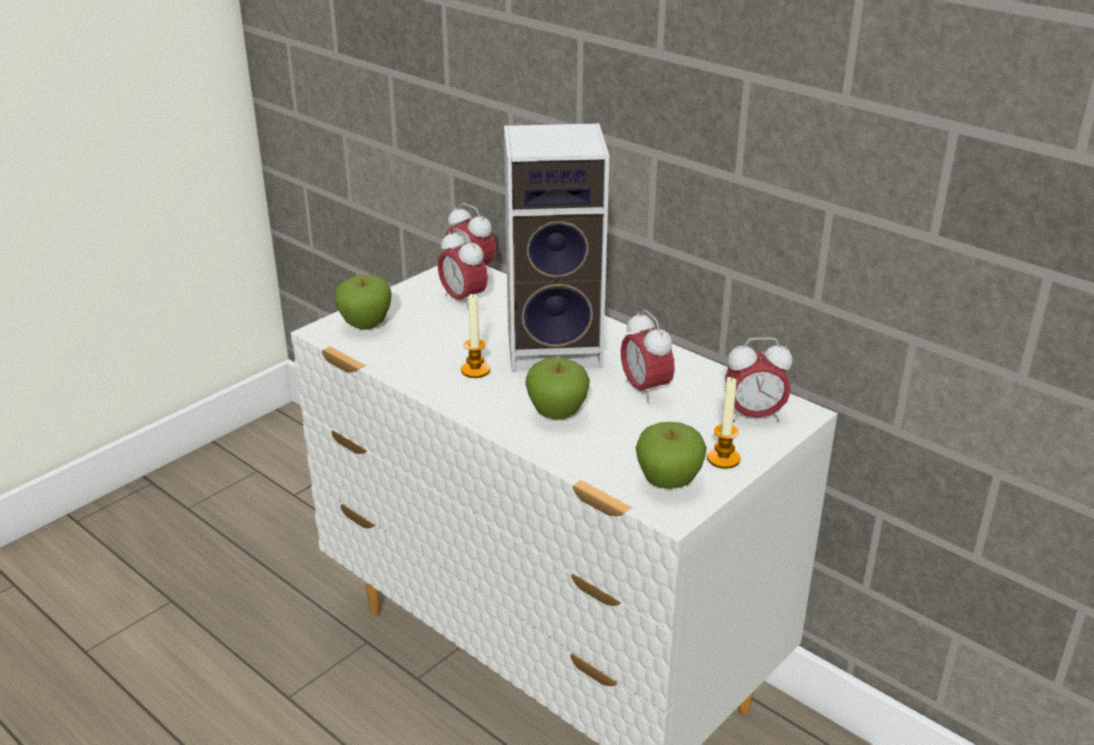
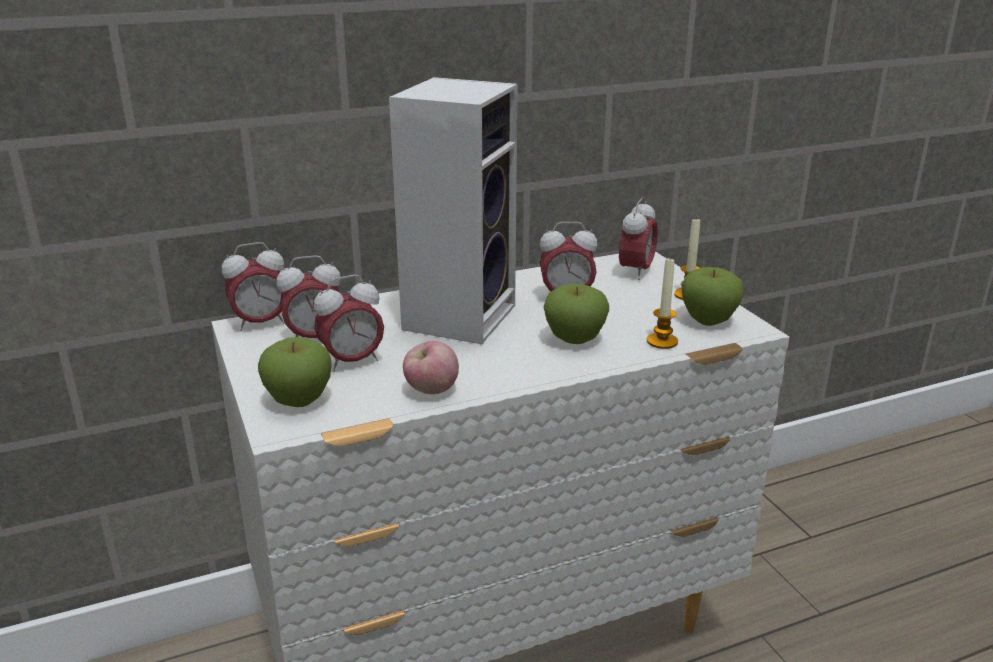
camera: 65 degrees left, 5 degrees down
(415, 370) = (431, 391): none -> apple
(437, 326) = (352, 362): none -> alarm clock
(475, 370) = (463, 360): candle -> candle (662, 341)

